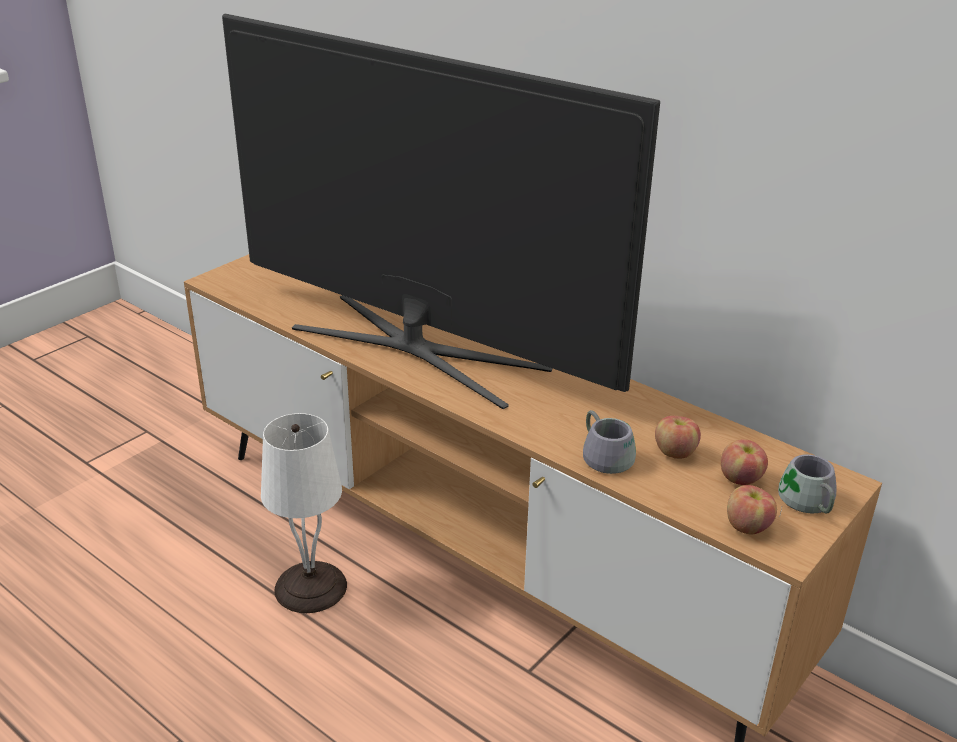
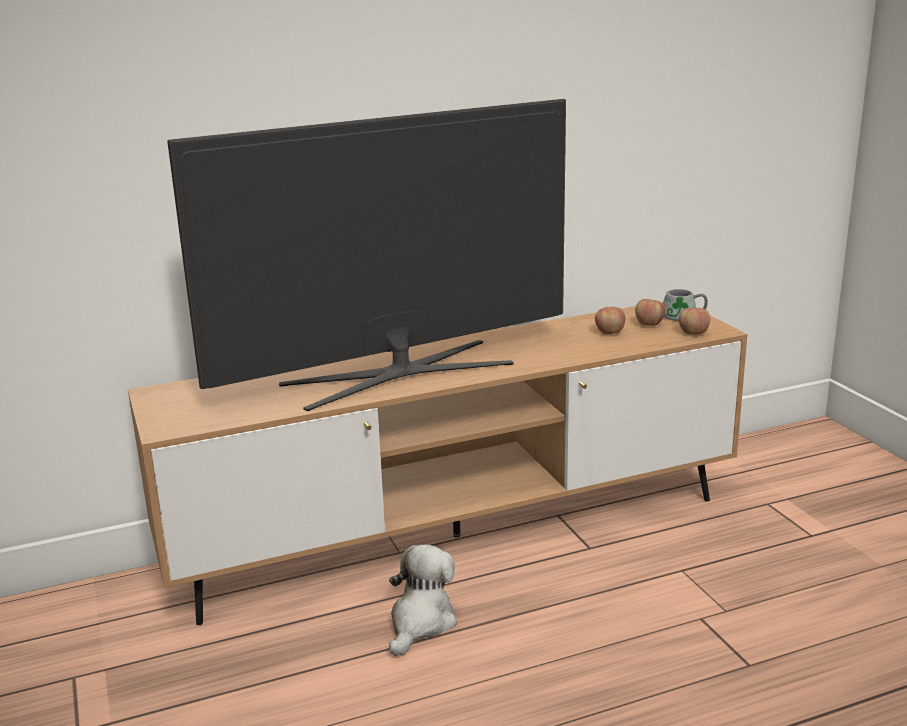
camera: 60 degrees left, 10 degrees down
(309, 587) = (420, 622): white table lamp -> plush toy
(609, 453) = (594, 347): grey mug -> none

